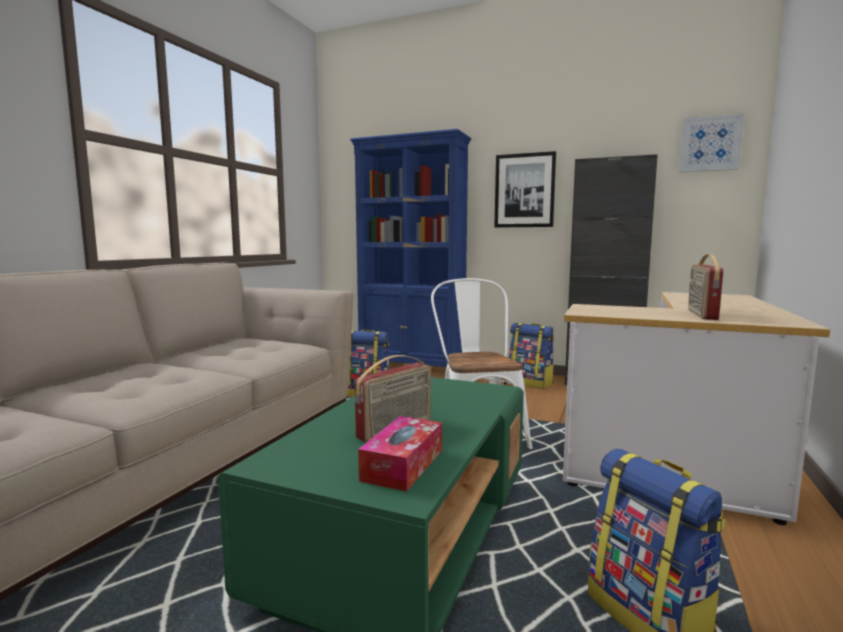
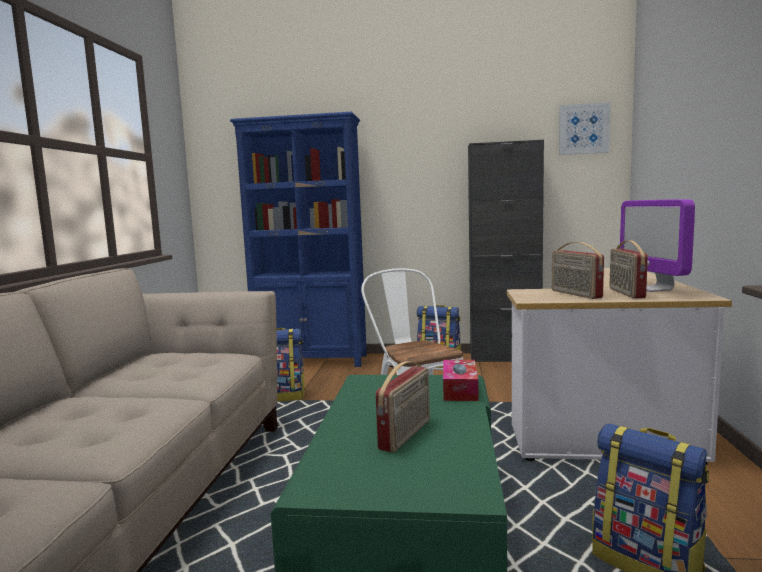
camera: 15 degrees left, 0 degrees up
(403, 465) = (444, 468): tissue box -> tissue box (460, 389)
(524, 190) = (417, 172): picture -> none
(640, 312) = (575, 294): none -> radio
(741, 313) = (654, 289): none -> monitor

